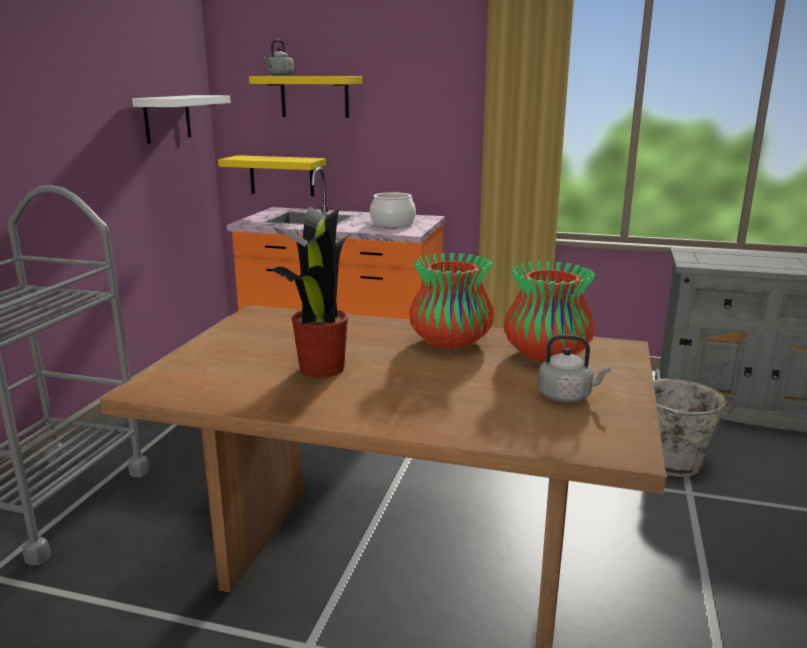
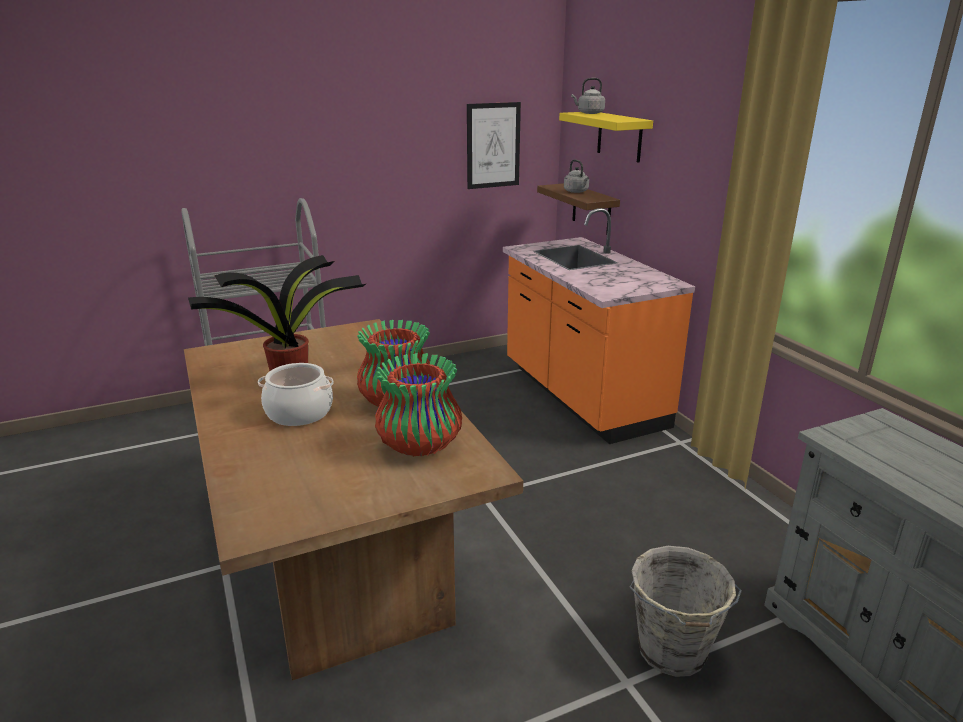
camera: 50 degrees right, 5 degrees up
(167, 118) = (493, 145): white shelf -> picture
(281, 175) = (591, 209): yellow shelf -> brown shelf
(392, 223) = (621, 281): cooking pot -> cooking pot (300, 412)
(567, 396) = (336, 479): grey kettle -> grey kettle (577, 192)

